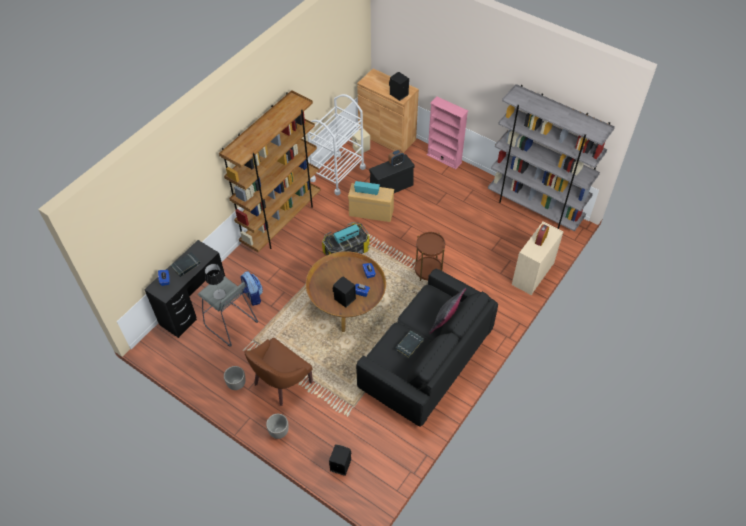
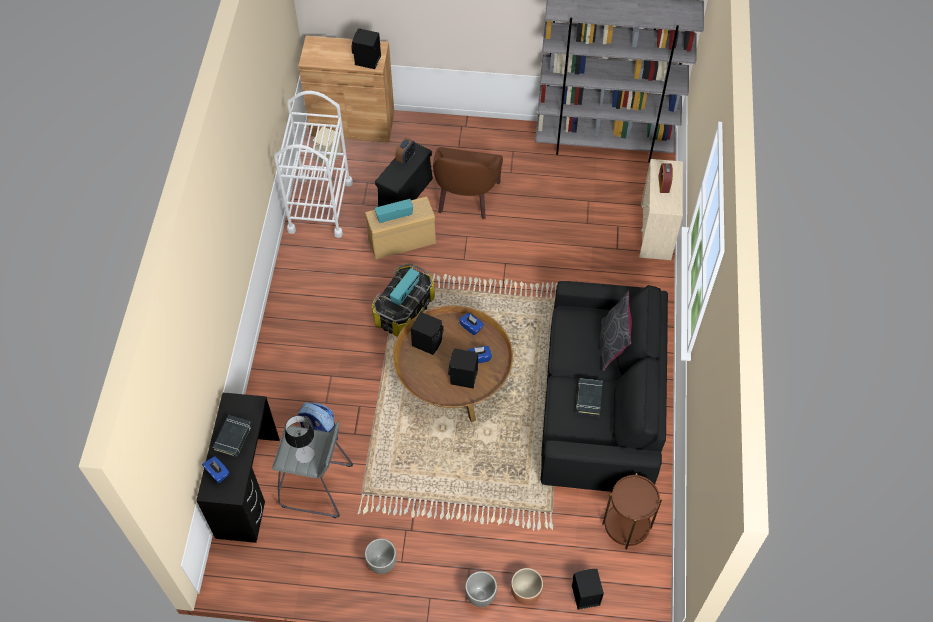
camera: 30 degrees left, 5 degrees up
(280, 382) = (437, 530): brown armchair -> brown armchair (465, 197)
(281, 221) = (288, 308): brown bookcase -> none
(306, 444) = (526, 592): none -> brown planter
(338, 269) = (428, 341): none -> black speaker
(428, 271) = (527, 287): brown side table -> brown side table (626, 526)
(444, 158) = (448, 124): pink bookcase -> none

